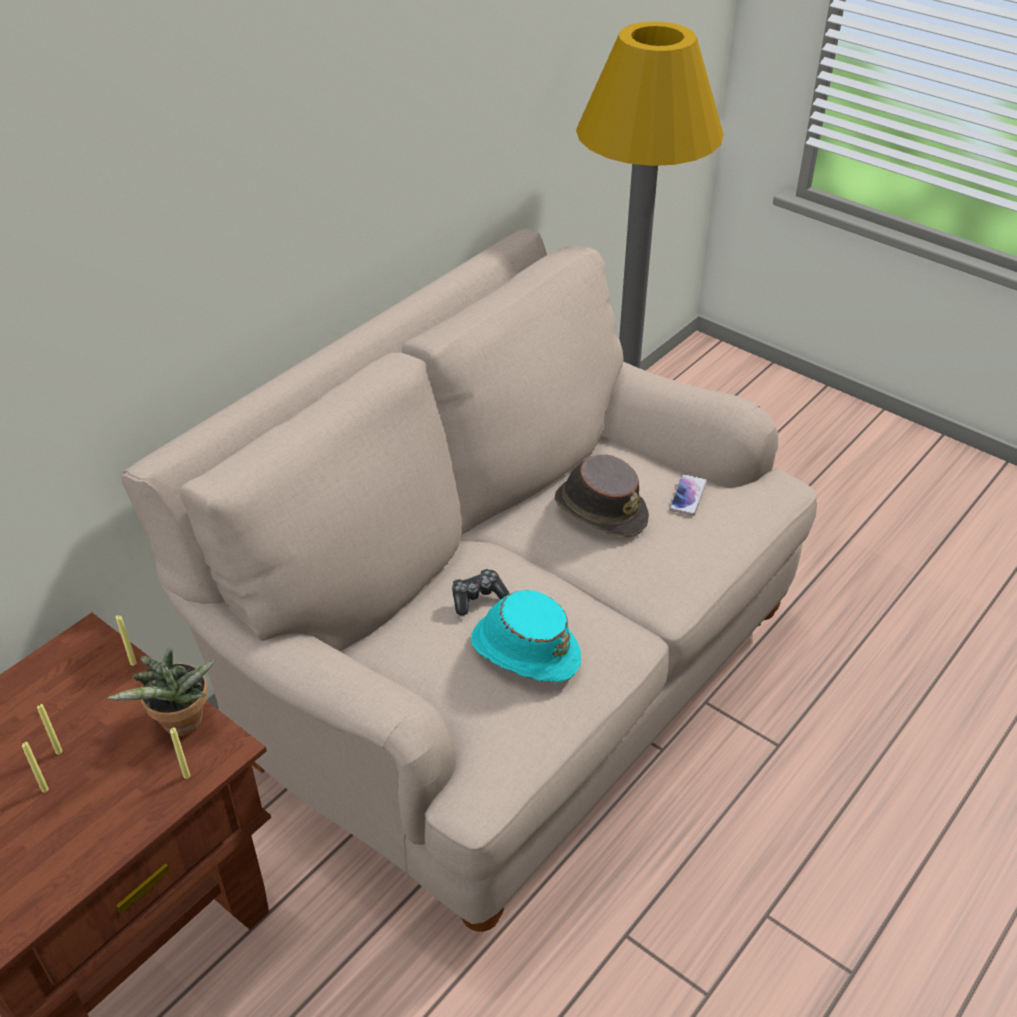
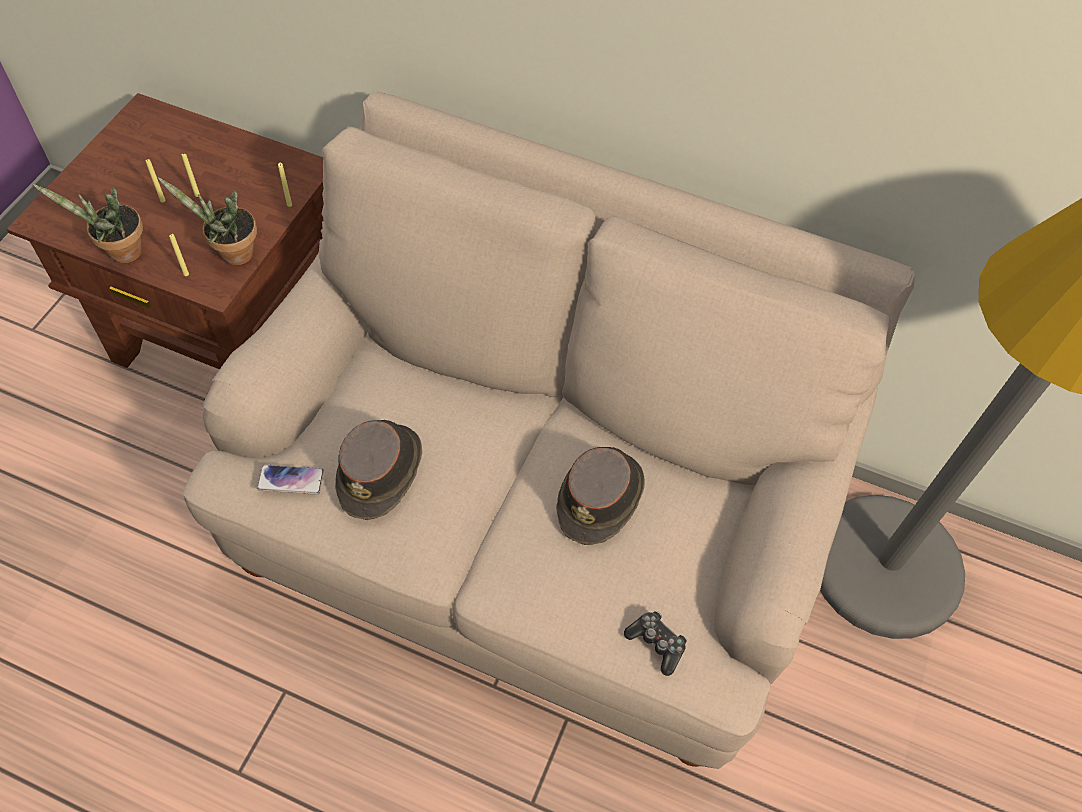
camera: 70 degrees right, 15 degrees up
(112, 843) = (121, 253): none -> potted plant
(477, 597) = (441, 419): game controller -> game controller (656, 643)
(524, 649) = (381, 471): turquoise hat -> brown hat
(688, 495) = (657, 581): phone -> phone (290, 480)

